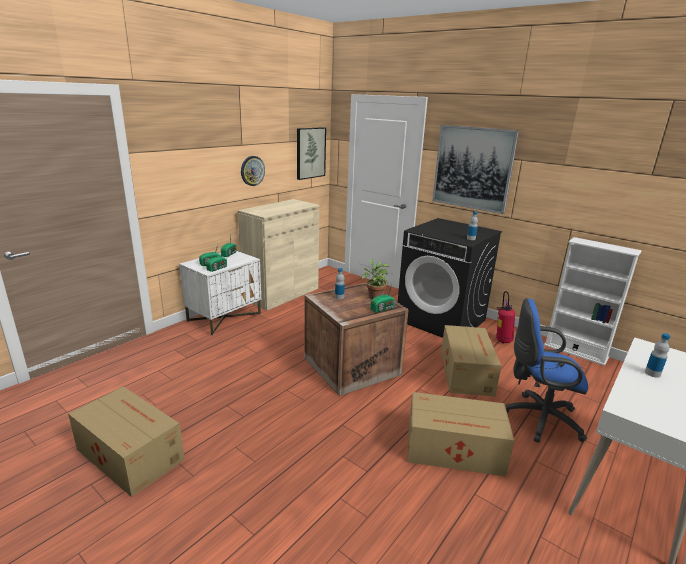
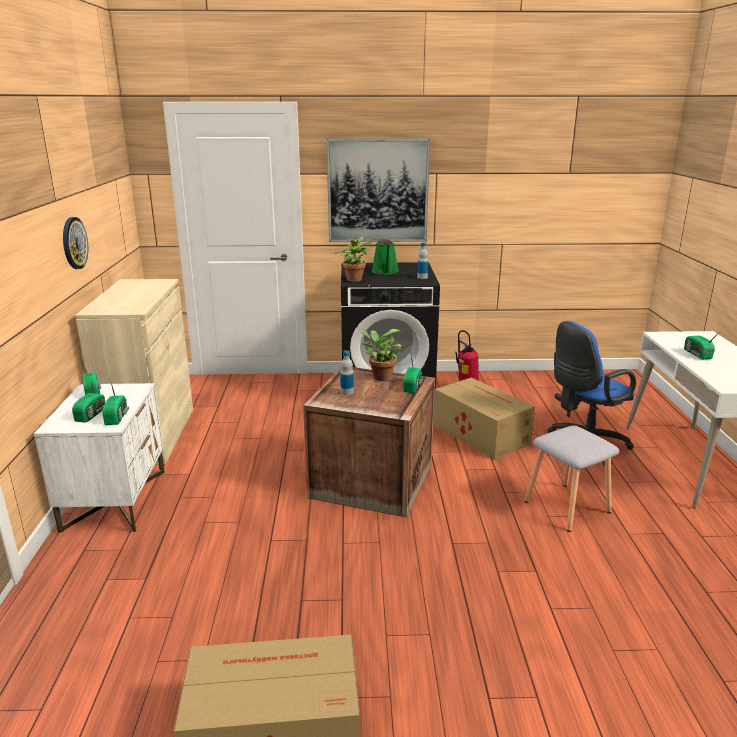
camera: 40 degrees left, 0 degrees up
(310, 153) = (119, 200): picture -> none
(421, 228) = (354, 279): none -> potted plant
(453, 229) = (385, 272): none -> green watering can
(455, 449) = (568, 507): cardboard box -> grey stool
(575, 351) = (530, 375): white bookcase -> none
(652, 373) = (697, 354): bottle -> radio

